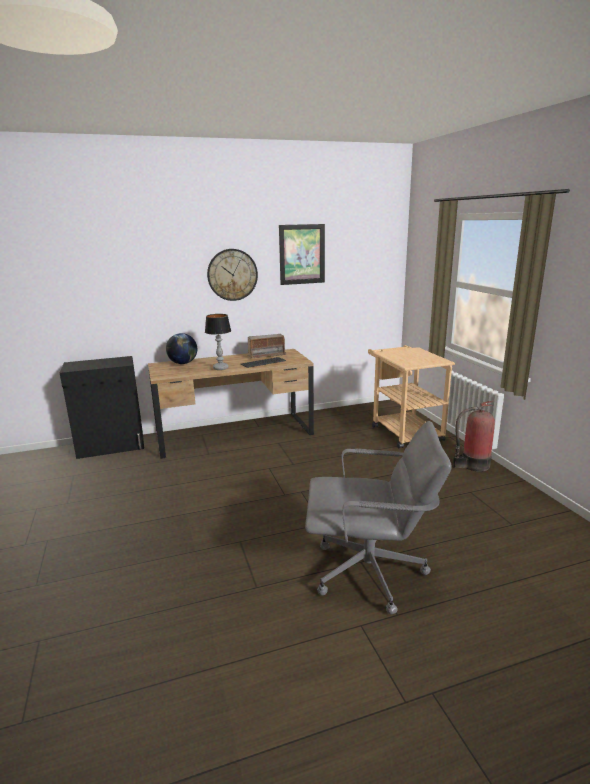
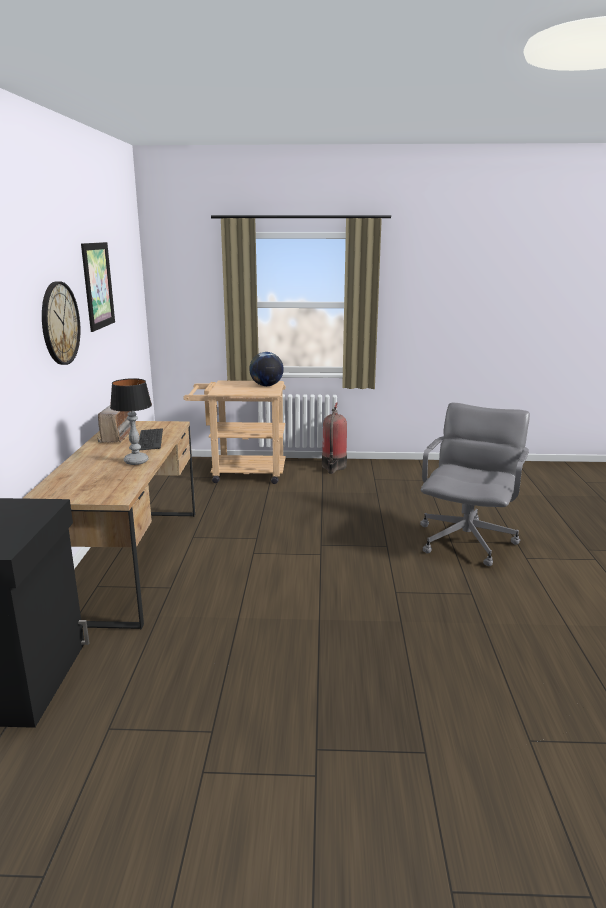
camera: 70 degrees left, 0 degrees up
(183, 363) = (68, 480): globe -> globe (266, 385)

